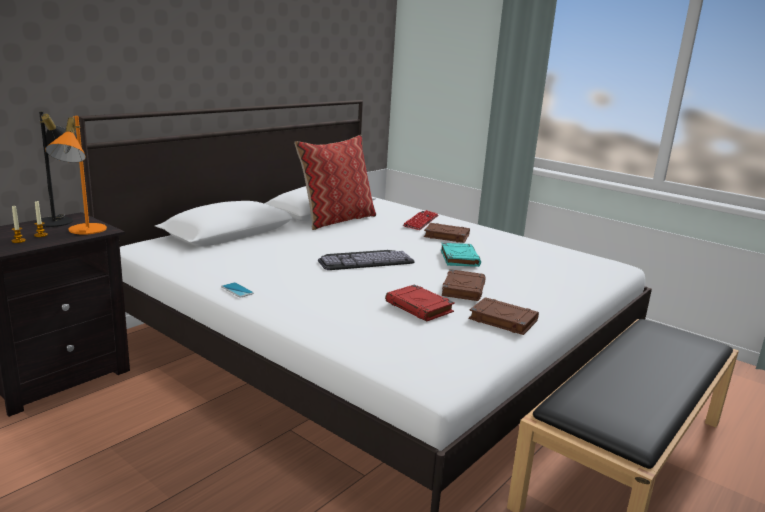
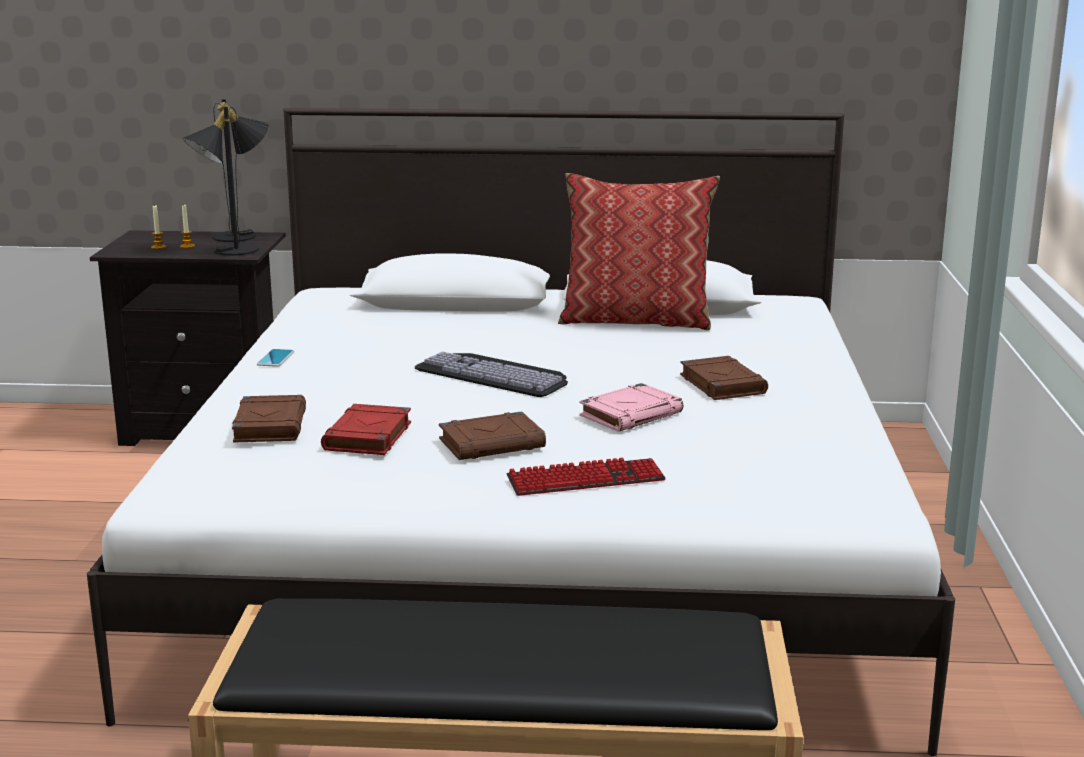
camera: 55 degrees right, 0 degrees up
(82, 231) = (226, 250): orange table lamp -> black table lamp
(421, 221) = (758, 356): keyboard -> keyboard (586, 480)
(459, 258) = (631, 414): turquoise book -> pink book
(502, 320) = (417, 488): brown book -> brown book (269, 425)

